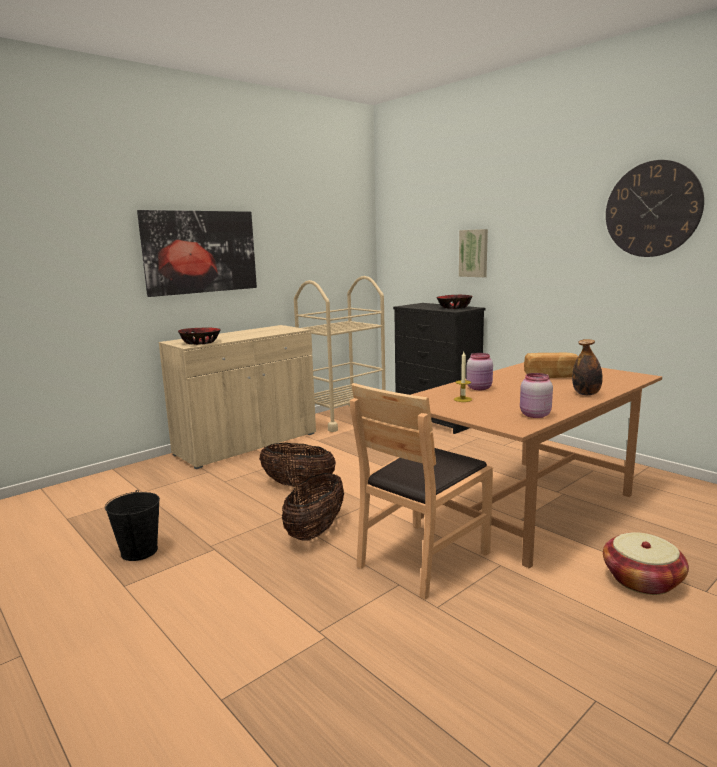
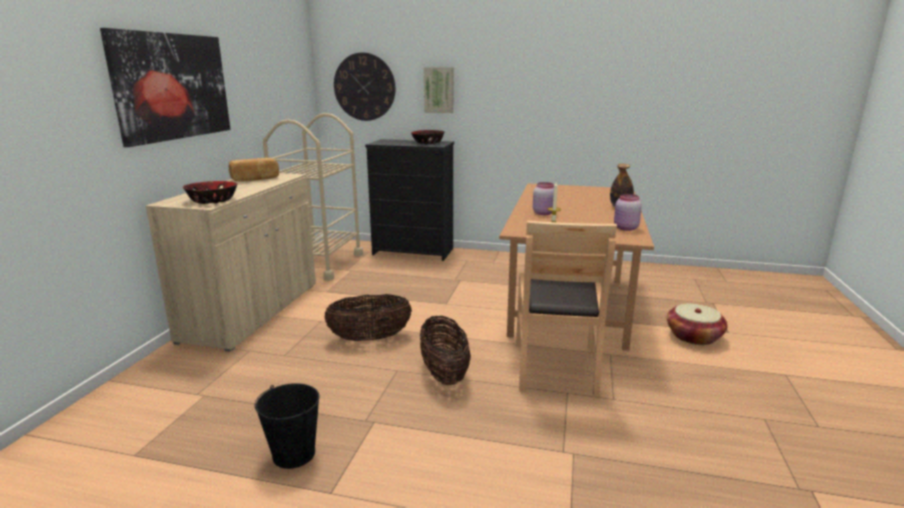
camera: 35 degrees left, 5 degrees up
(551, 376) = (570, 197): bread -> bread (255, 179)
(652, 209) = (605, 57): wall clock -> wall clock (364, 87)

